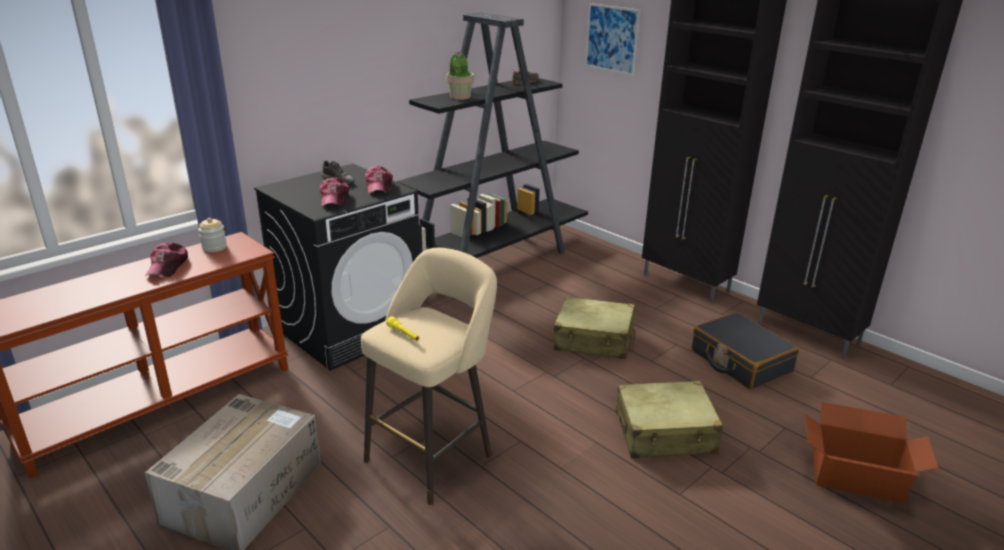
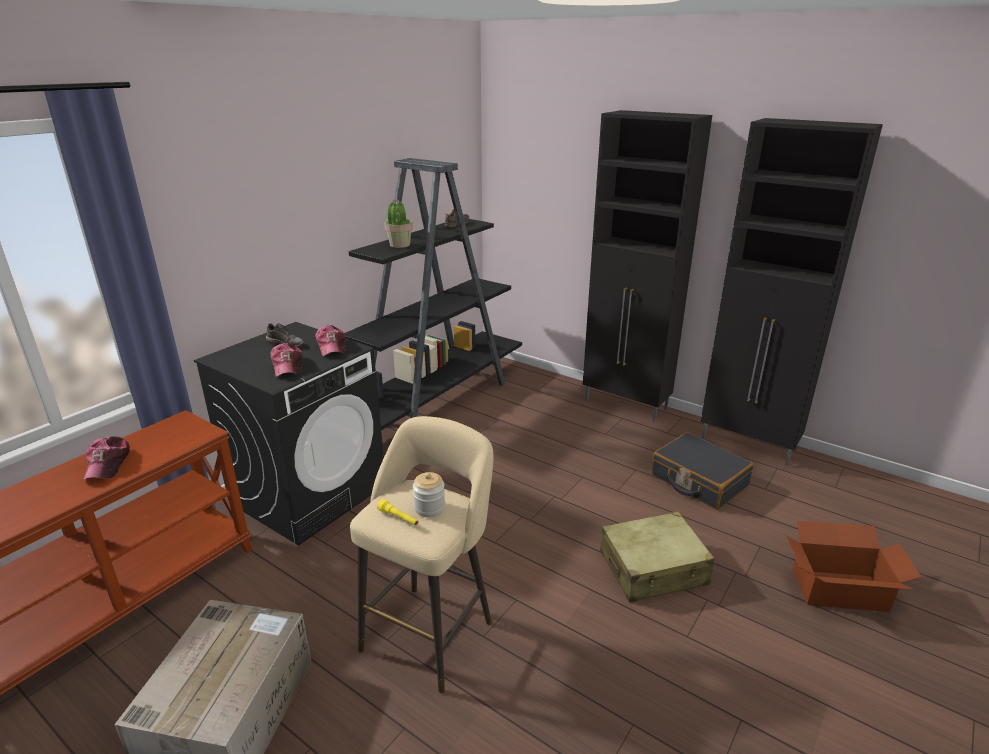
camera: 10 degrees left, 0 degrees up
(214, 247) = (158, 433): jar -> jar (429, 508)
(594, 340) = (558, 475): beige suitcase -> none
(611, 39) = (535, 177): picture -> none

